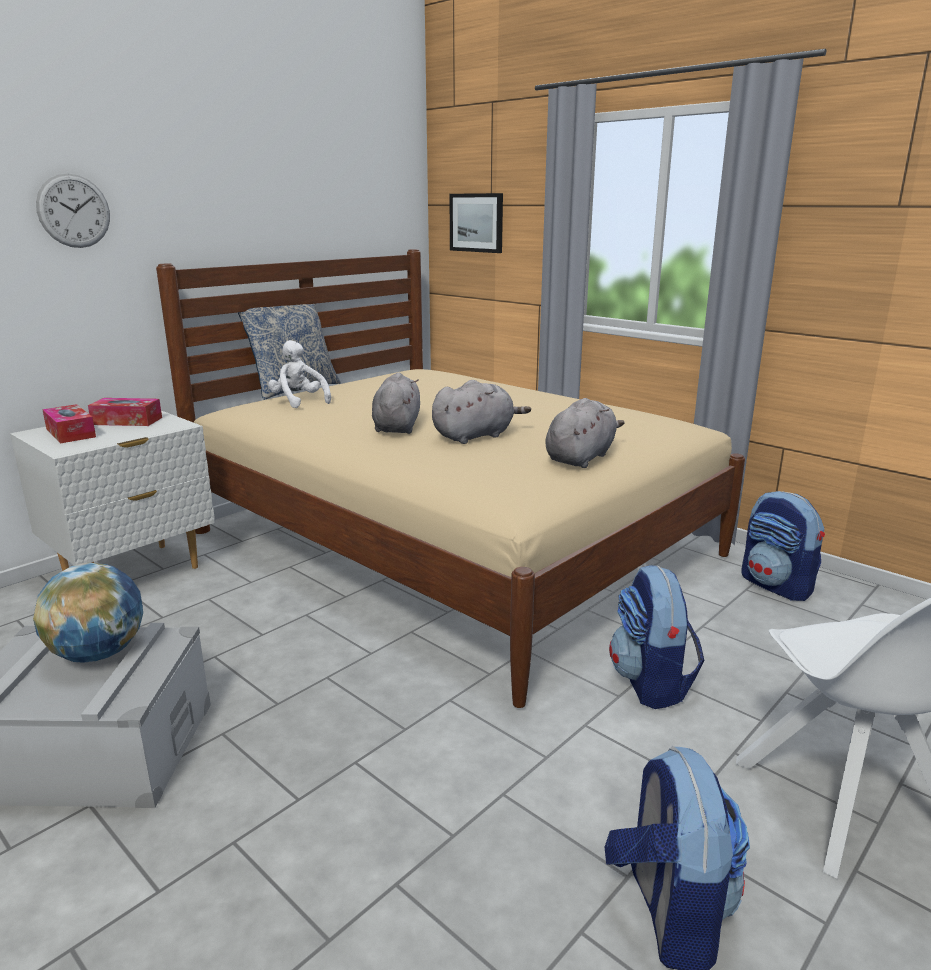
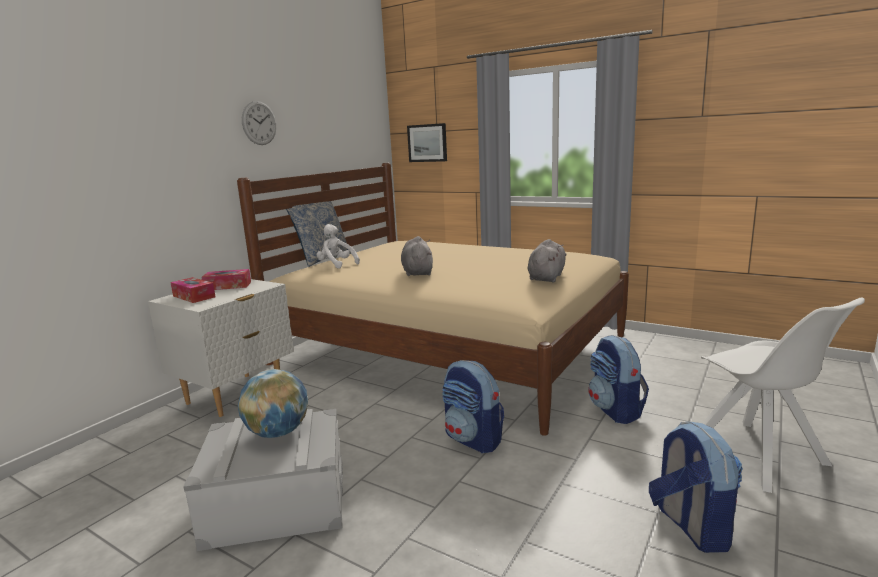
camera: 10 degrees left, 5 degrees down
(74, 211) = (184, 144): wall clock -> wall clock (259, 123)
(476, 436) = (473, 272): grey plush toy -> none
(777, 586) = (660, 349): backpack -> backpack (473, 439)

